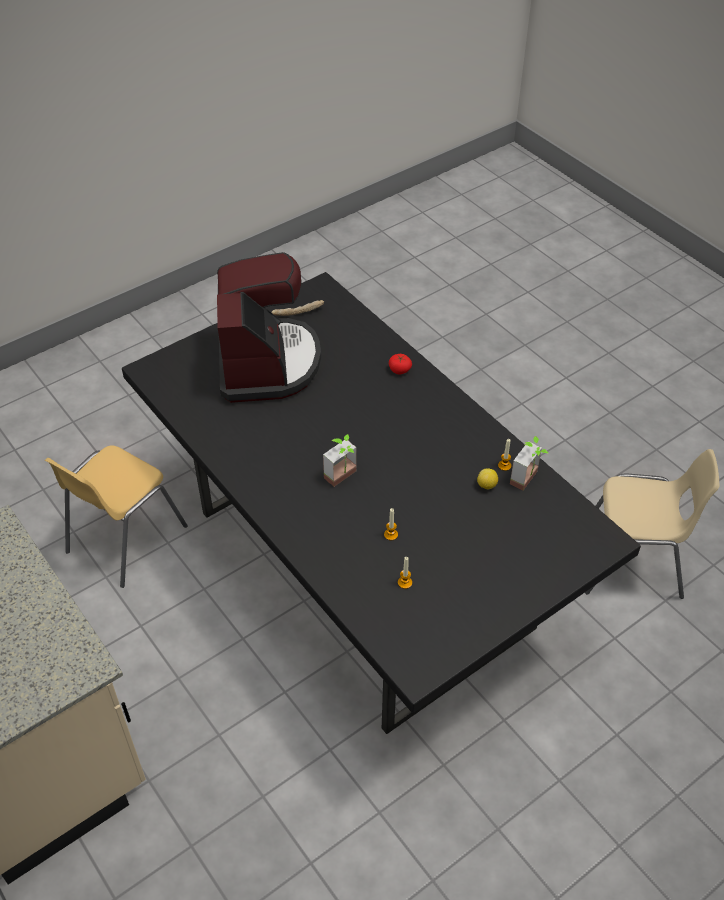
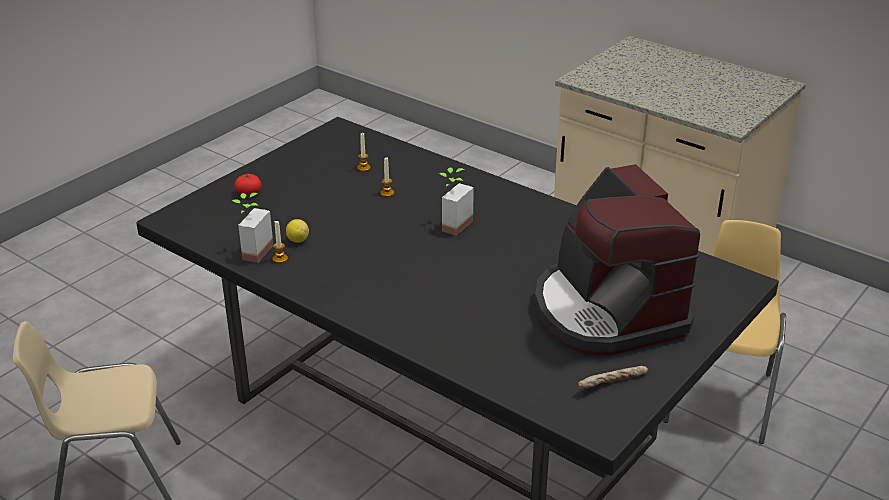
camera: 165 degrees right, 15 degrees down
(399, 370) = (432, 333): tomato -> tomato (249, 193)

